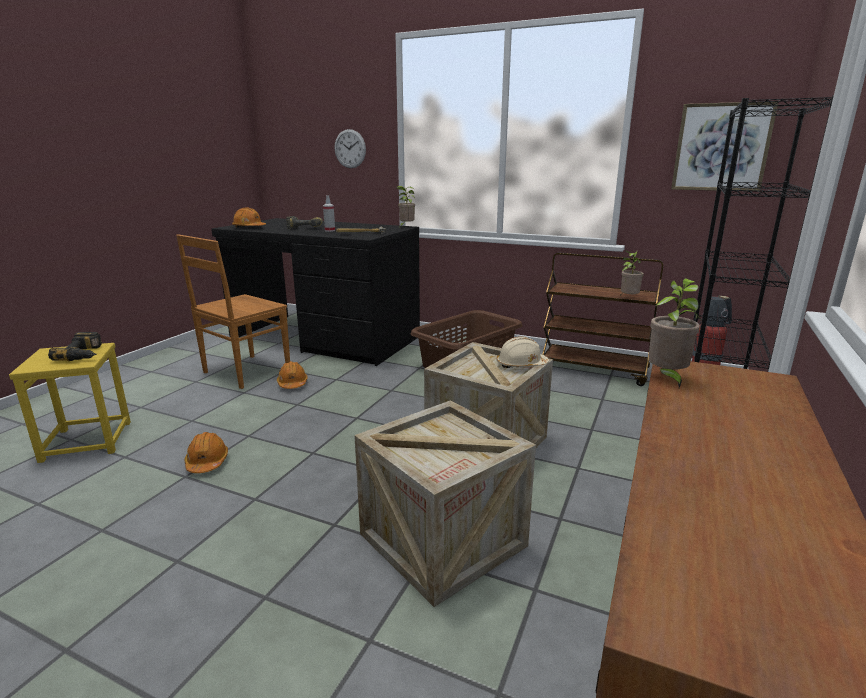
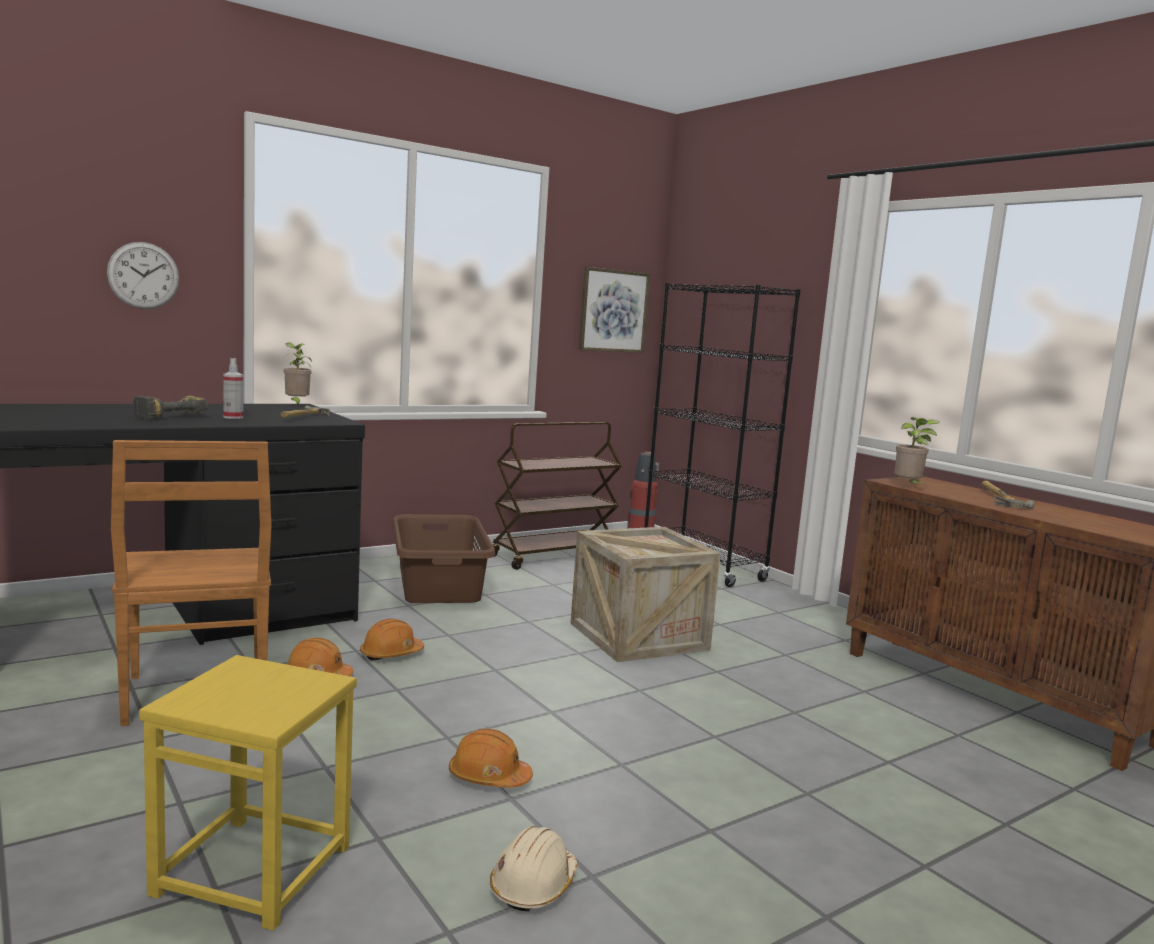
camera: 60 degrees left, 10 degrees down
(85, 354) = (269, 677): power drill -> none
(249, 227) = (55, 423): orange hard hat -> orange hard hat (391, 654)
(442, 540) = (779, 700): crate -> none
(521, 365) = (652, 538): beige hard hat -> beige hard hat (533, 885)
(628, 299) = (596, 465): potted plant -> none
(740, 435) = (996, 499): none -> hammer

